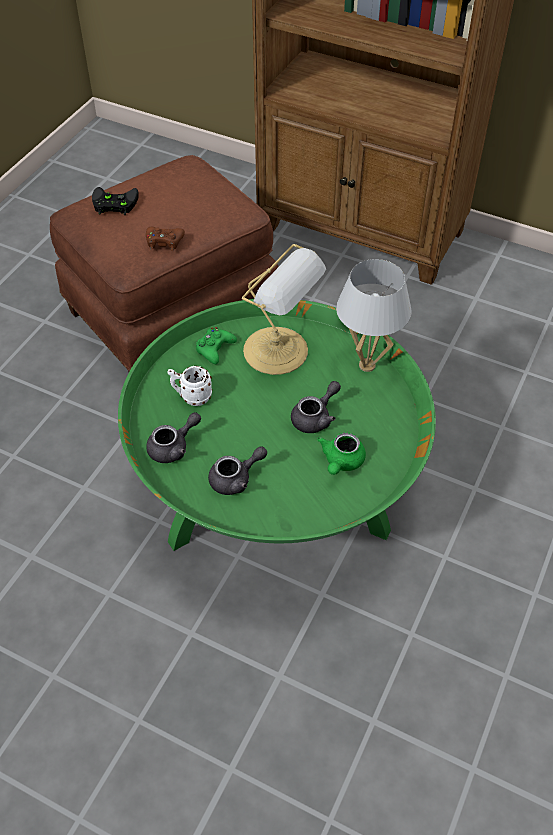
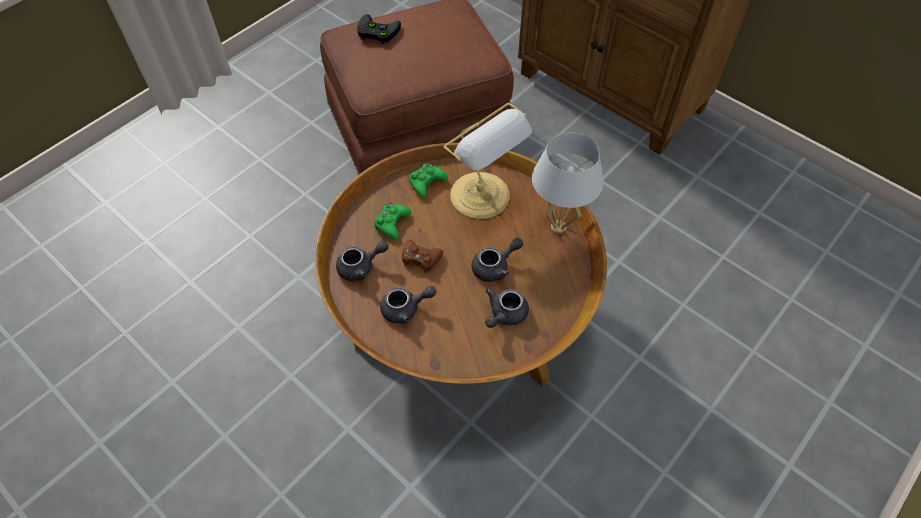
camera: 15 degrees right, 5 degrees up
(164, 242) = (408, 75): brown game controller -> brown game controller (420, 259)
(191, 397) = (392, 223): white mug -> green game controller
(276, 488) = (460, 315): green coffee table -> brown coffee table
(341, 462) = (504, 315): green teapot -> grey teapot

